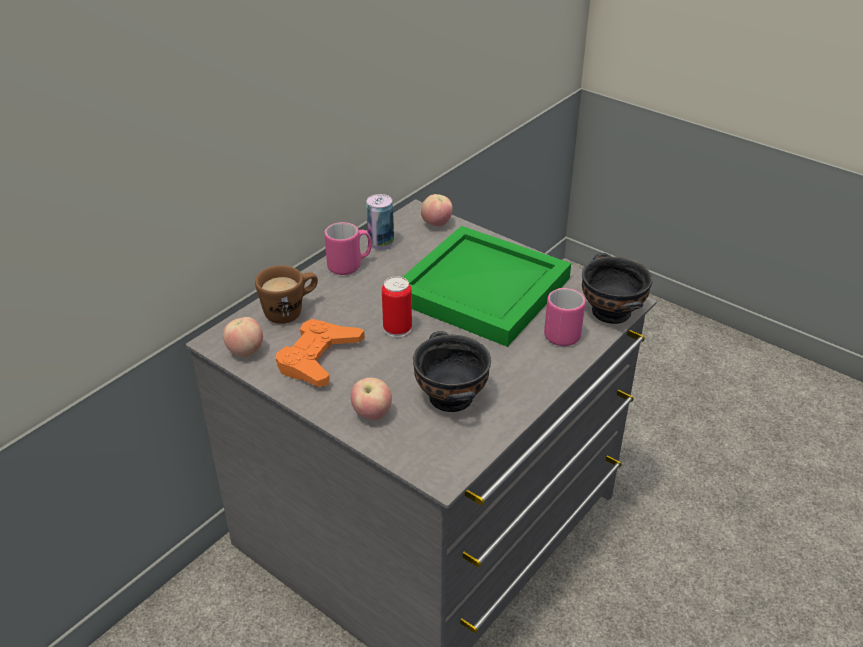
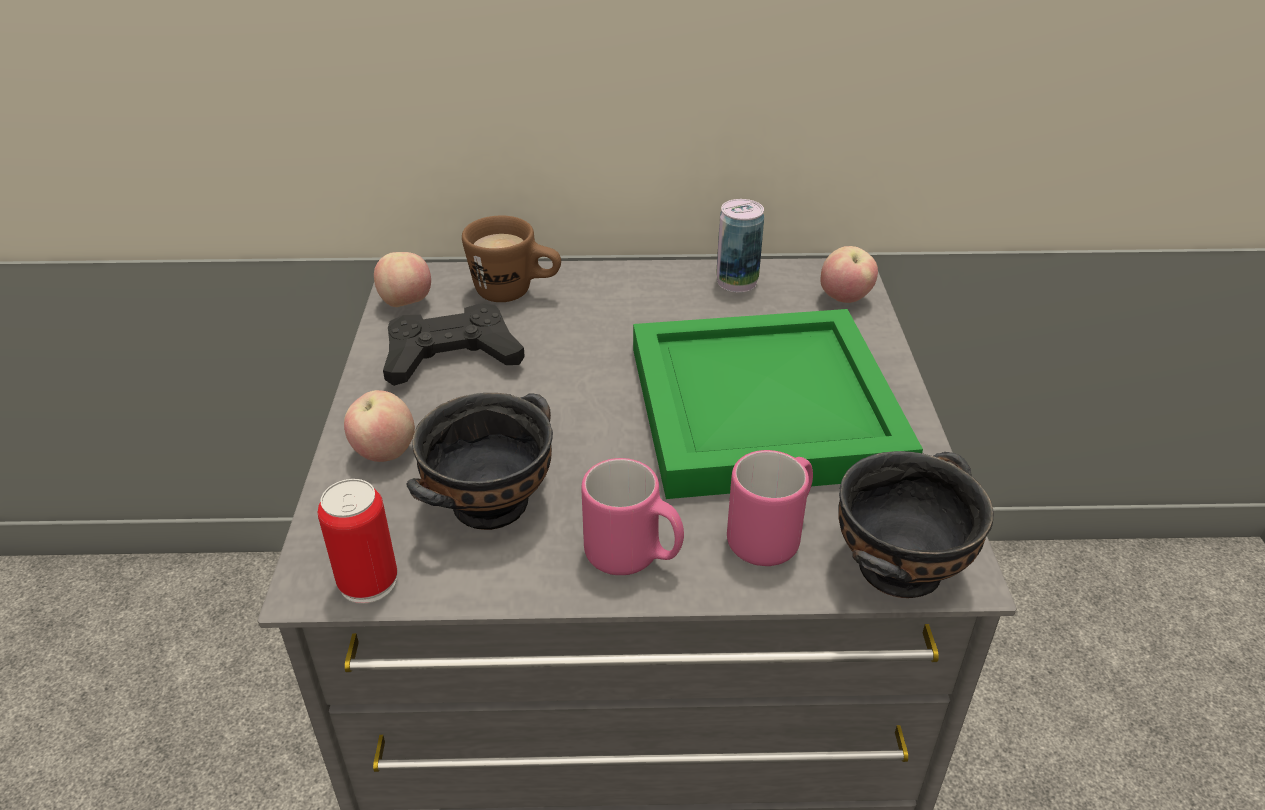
camera: 50 degrees right, 0 degrees up
(318, 358) = (451, 356): orange game controller -> black game controller
(350, 265) = (659, 284): pink mug -> pink mug (634, 557)
(397, 329) = (581, 383): can -> can (368, 582)

